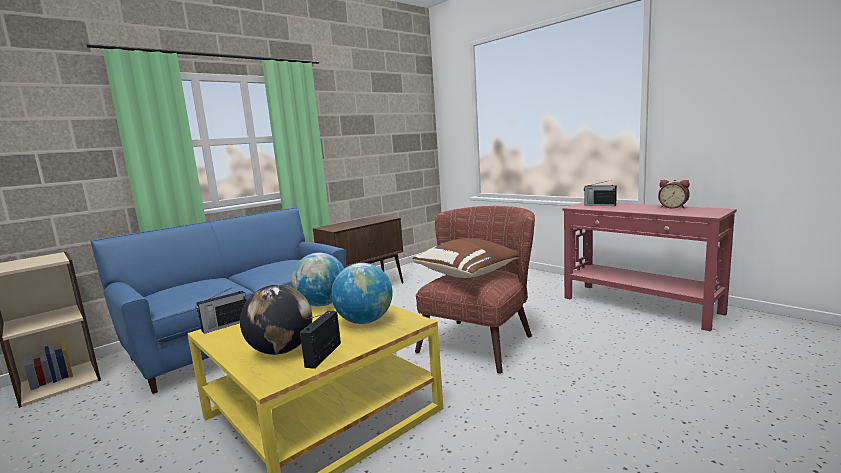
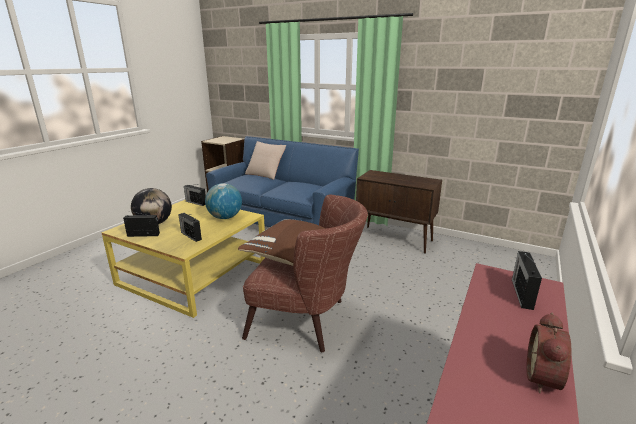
camera: 70 degrees right, 10 degrees up
(184, 281) = (266, 174): none -> beige pillow
(365, 321) = (191, 236): globe -> radio

